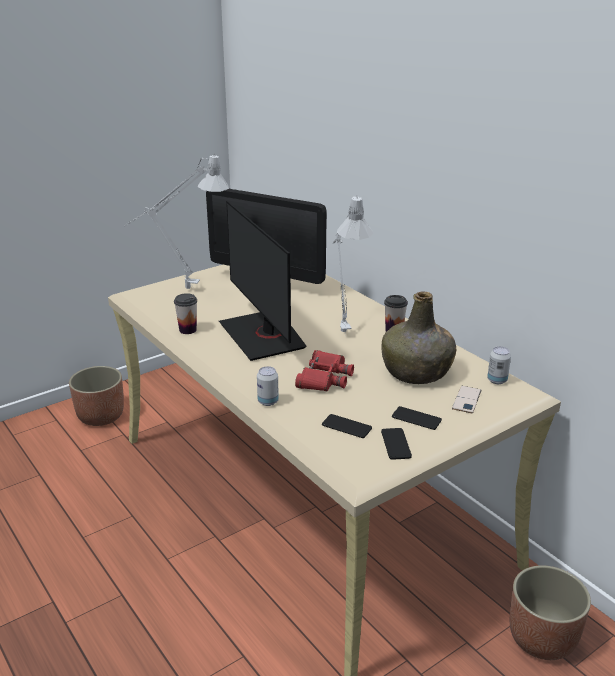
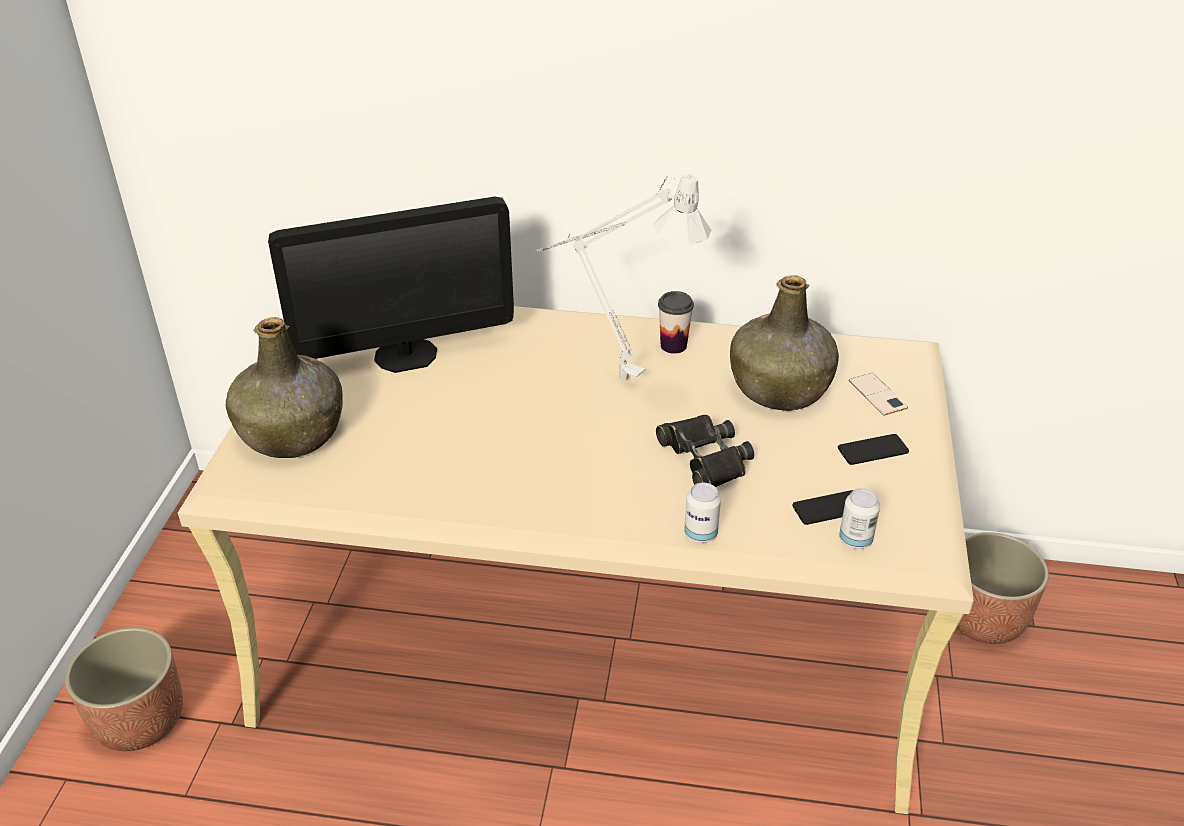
camera: 45 degrees left, 10 degrees up
(181, 289) = (293, 433): grey table lamp -> green bottle
(188, 330) = (422, 494): cup -> none
(263, 336) = (536, 442): monitor -> none
(324, 378) = (705, 458): red binoculars -> black binoculars
(396, 444) = (904, 496): phone -> none
(497, 380) = (865, 352): can -> can (855, 540)

